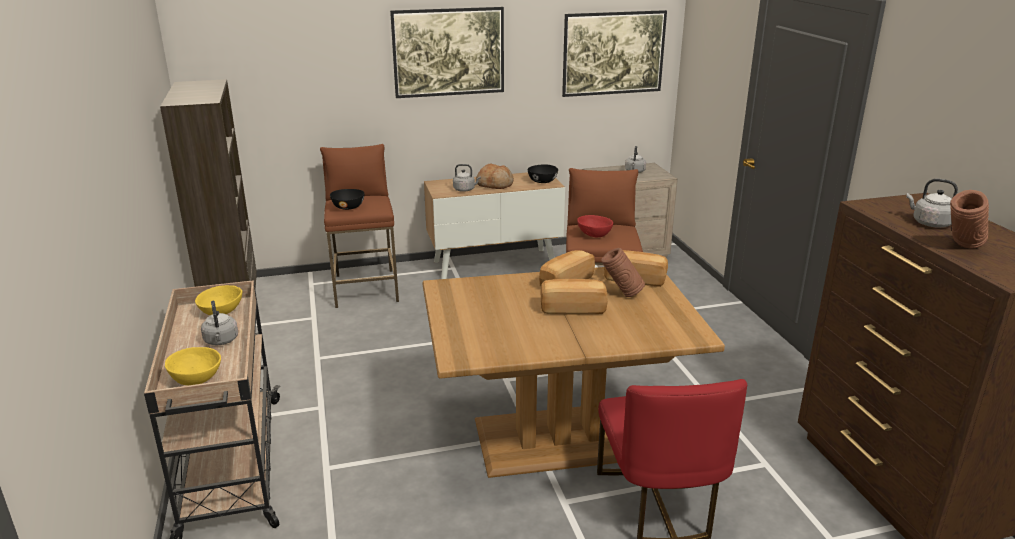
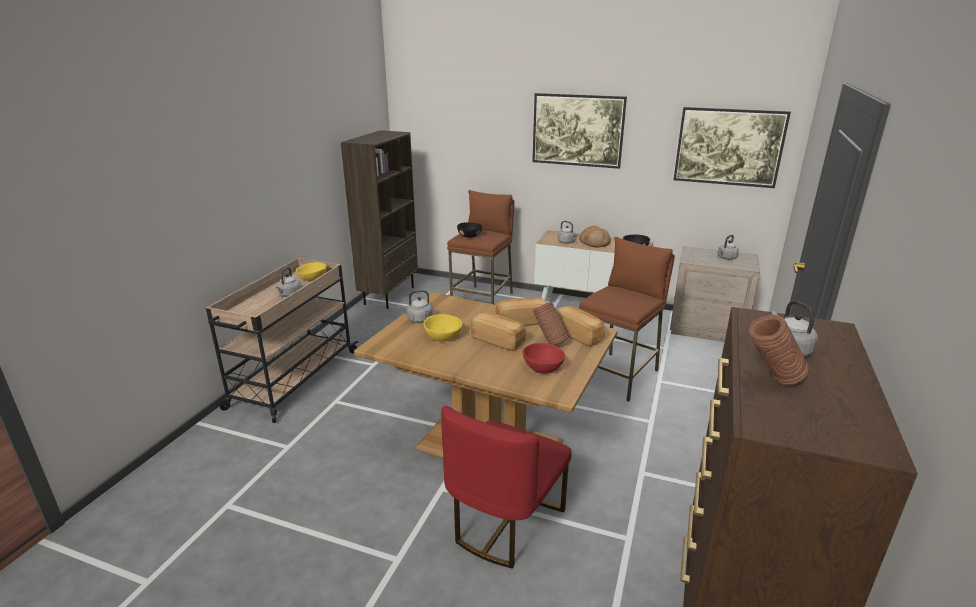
camera: 35 degrees right, 0 degrees up
(195, 378) = (249, 310): yellow bowl -> yellow bowl (442, 337)
(458, 315) = (418, 320): none -> grey kettle
(594, 234) = (612, 296): red bowl -> red bowl (542, 368)

